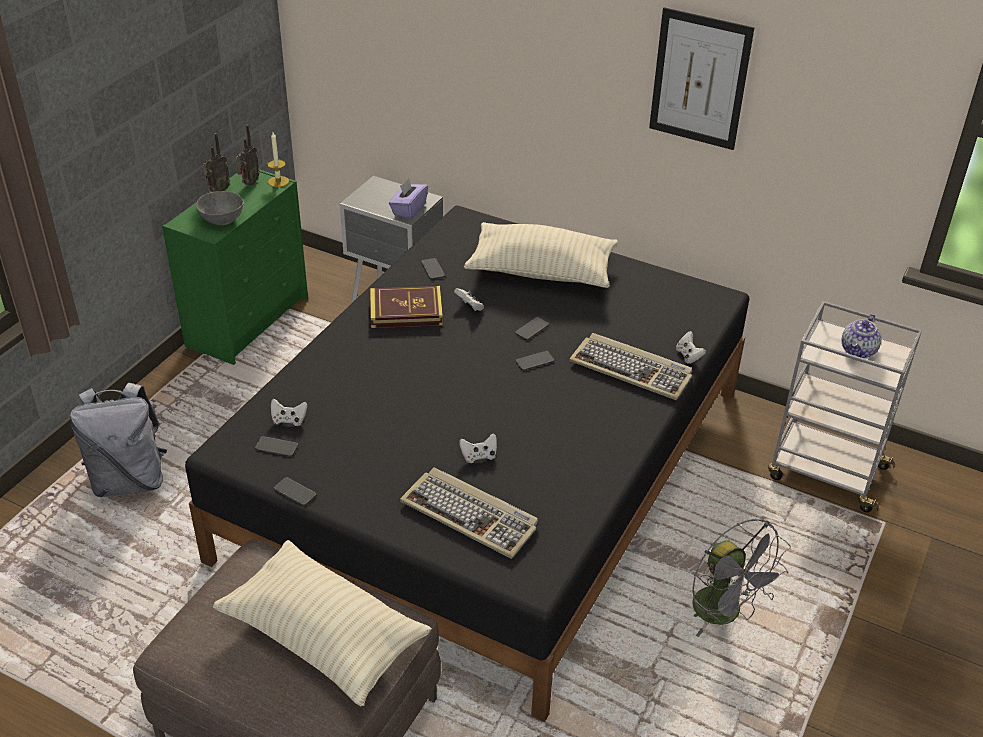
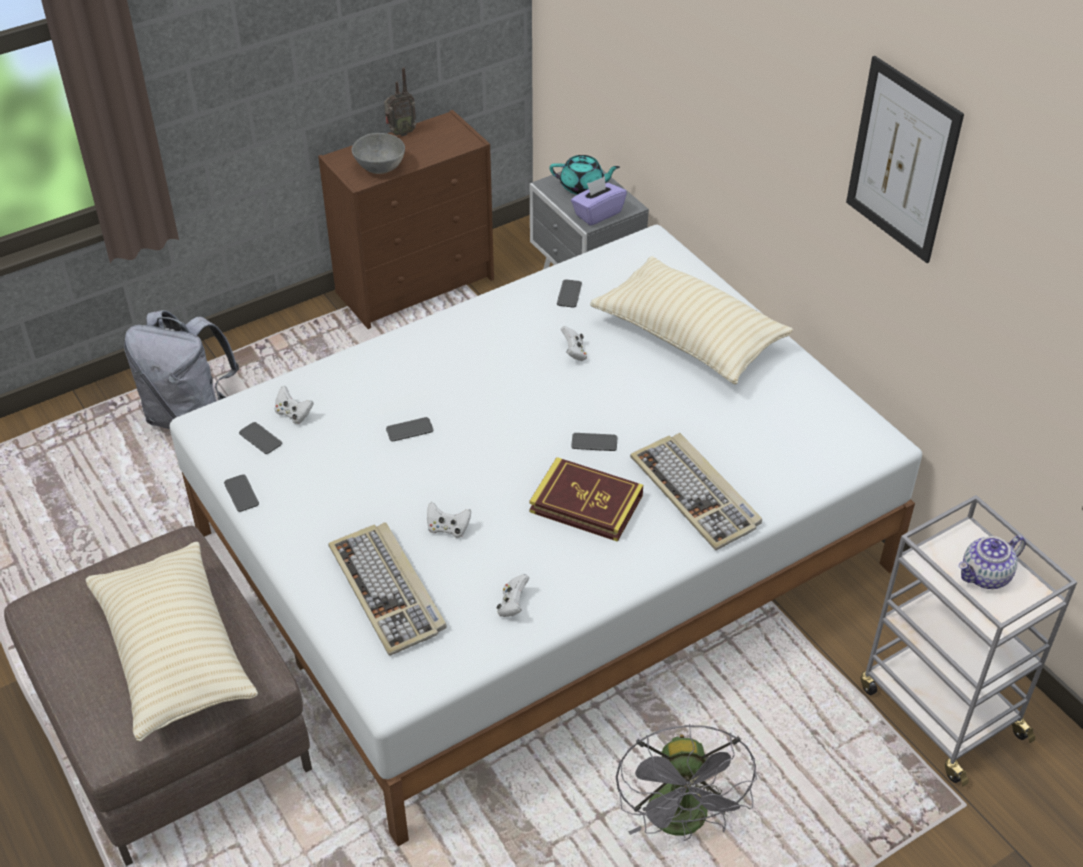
camera: 30 degrees right, 5 degrees up
(248, 183) = (438, 132): radio -> none
(249, 321) = (417, 285): green dresser -> brown dresser
(278, 181) = (470, 139): candle -> none
(382, 195) = (583, 186): none -> turquoise teapot
(406, 311) = (502, 334): book -> book (586, 504)
(490, 472) = (543, 550): black bed -> white bed
(532, 329) = (622, 403): phone -> phone (409, 430)
(688, 356) = (777, 502): white game controller -> white game controller (512, 605)

